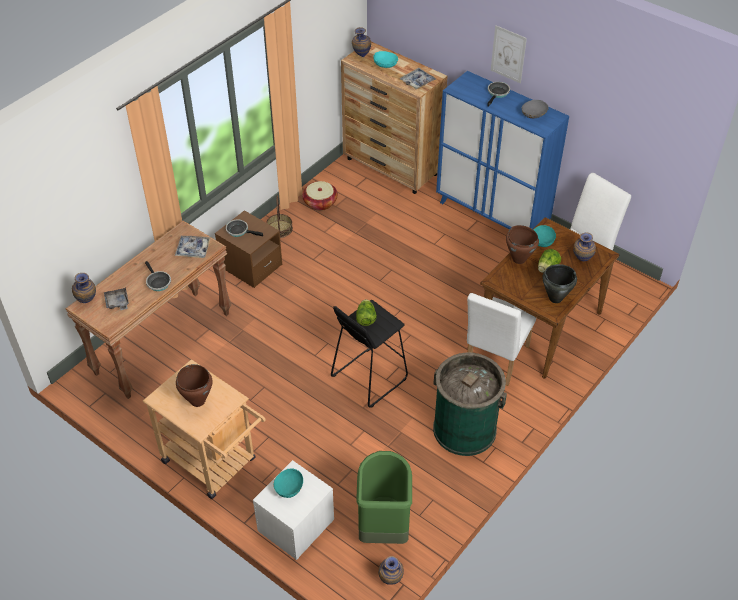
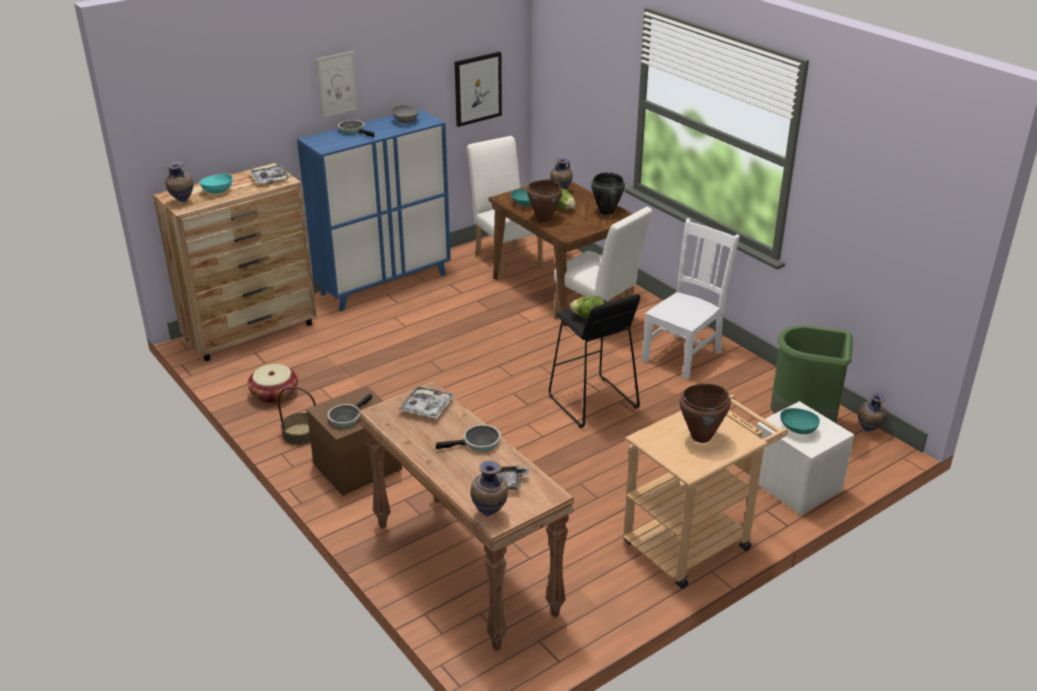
camera: 75 degrees left, 15 degrees down
(464, 429) = (683, 355): green trash can -> white chair
(632, 138) = (477, 88): none -> picture

